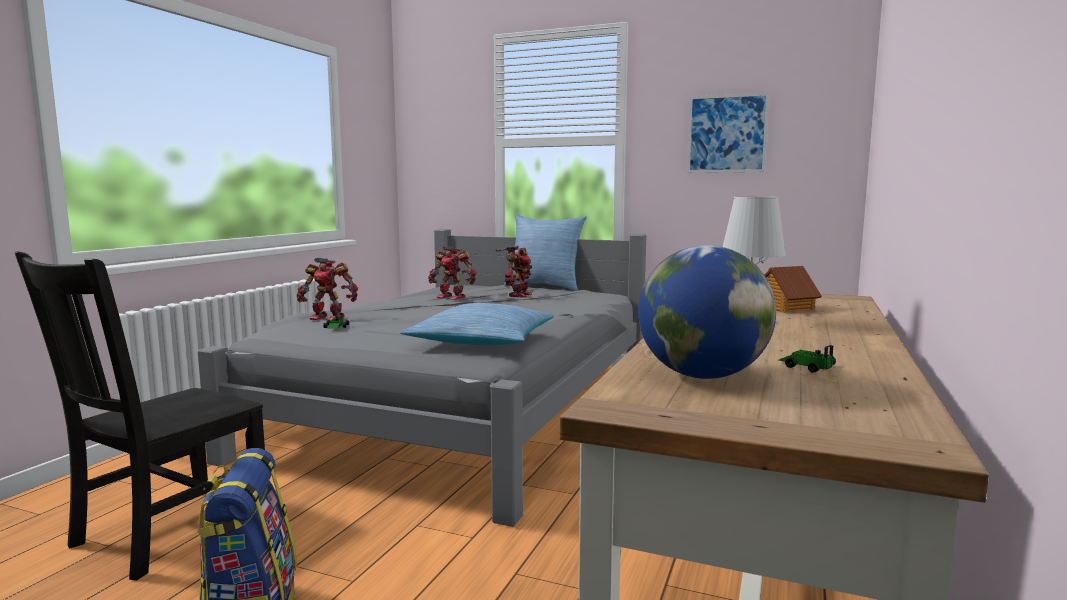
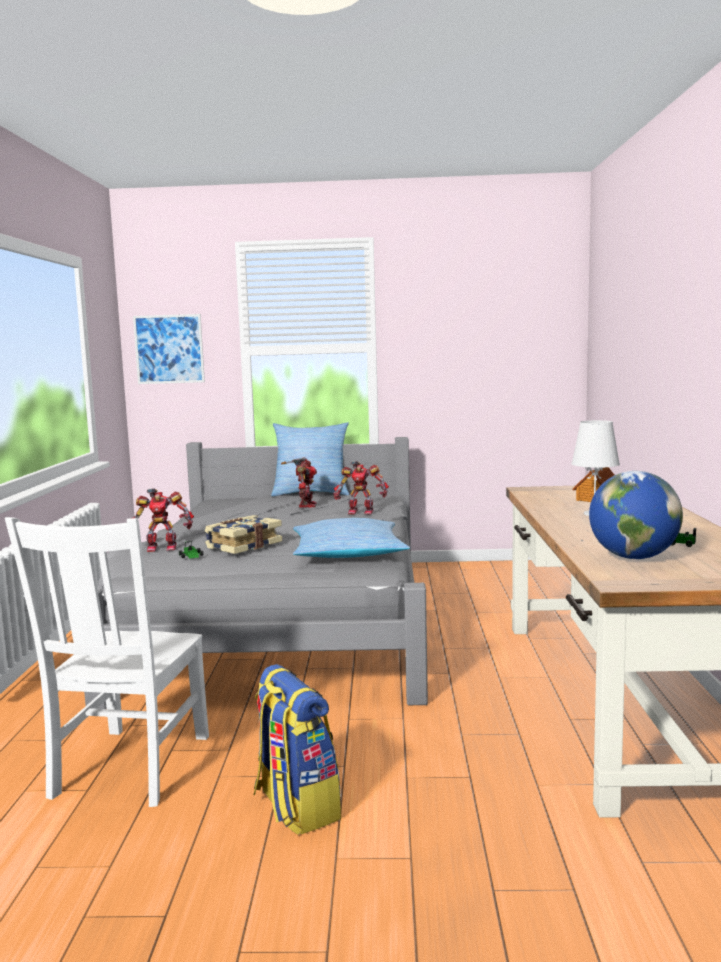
camera: 20 degrees left, 0 degrees up
(166, 532) = (129, 768): black chair -> white chair
(395, 323) = (243, 545): none -> book
(452, 297) = (245, 513): toy robot -> toy robot (361, 512)
(727, 134) = (470, 342): picture -> picture (169, 349)

